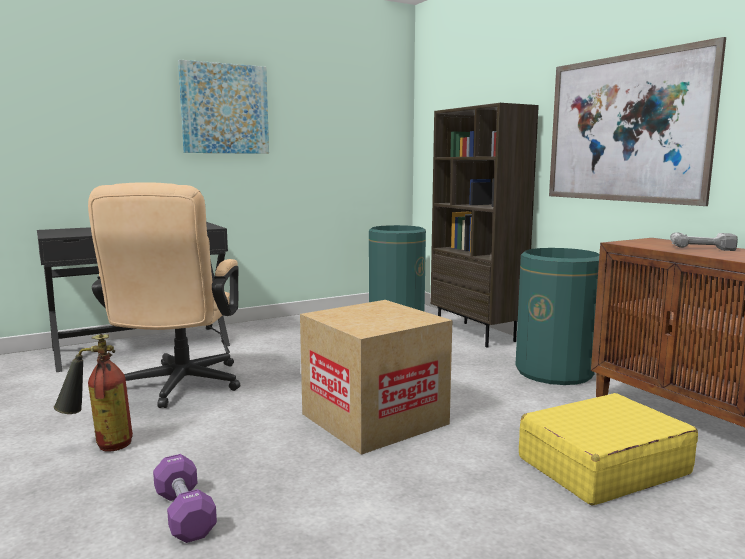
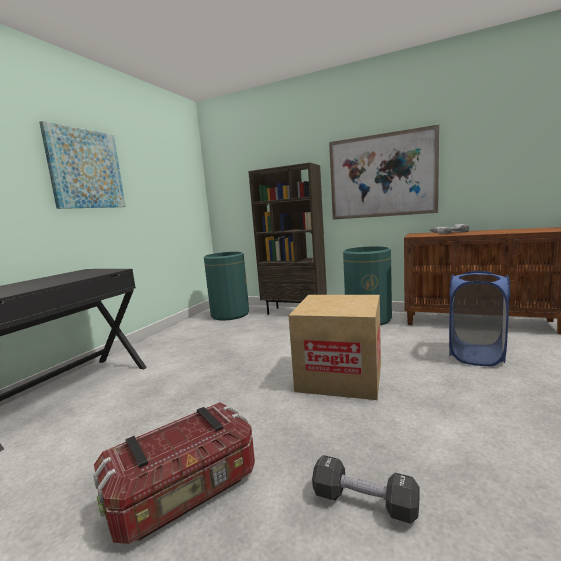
camera: 35 degrees left, 0 degrees up
(100, 446) = (185, 493): fire extinguisher -> storage box
(178, 388) = (164, 413): beige office chair -> none
(184, 513) = (364, 503): purple dumbbell -> black dumbbell
(602, 466) = (476, 355): yellow suitcase -> blue laundry basket

